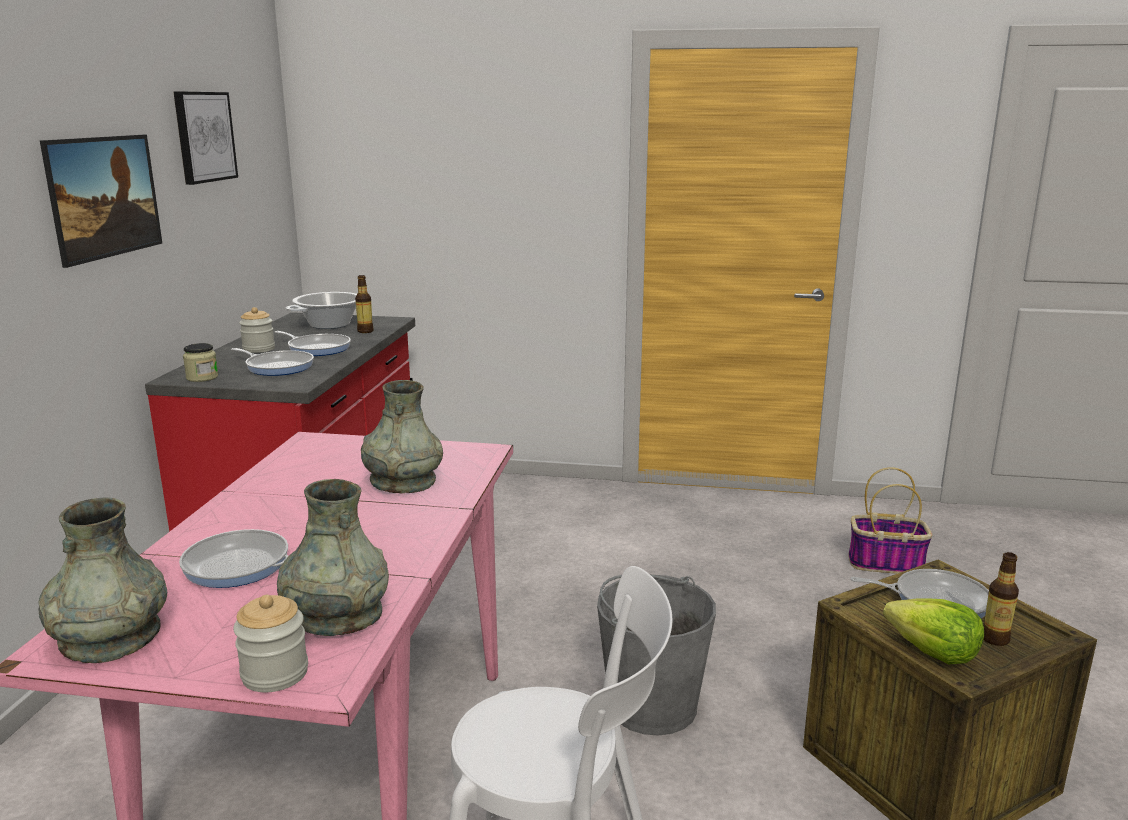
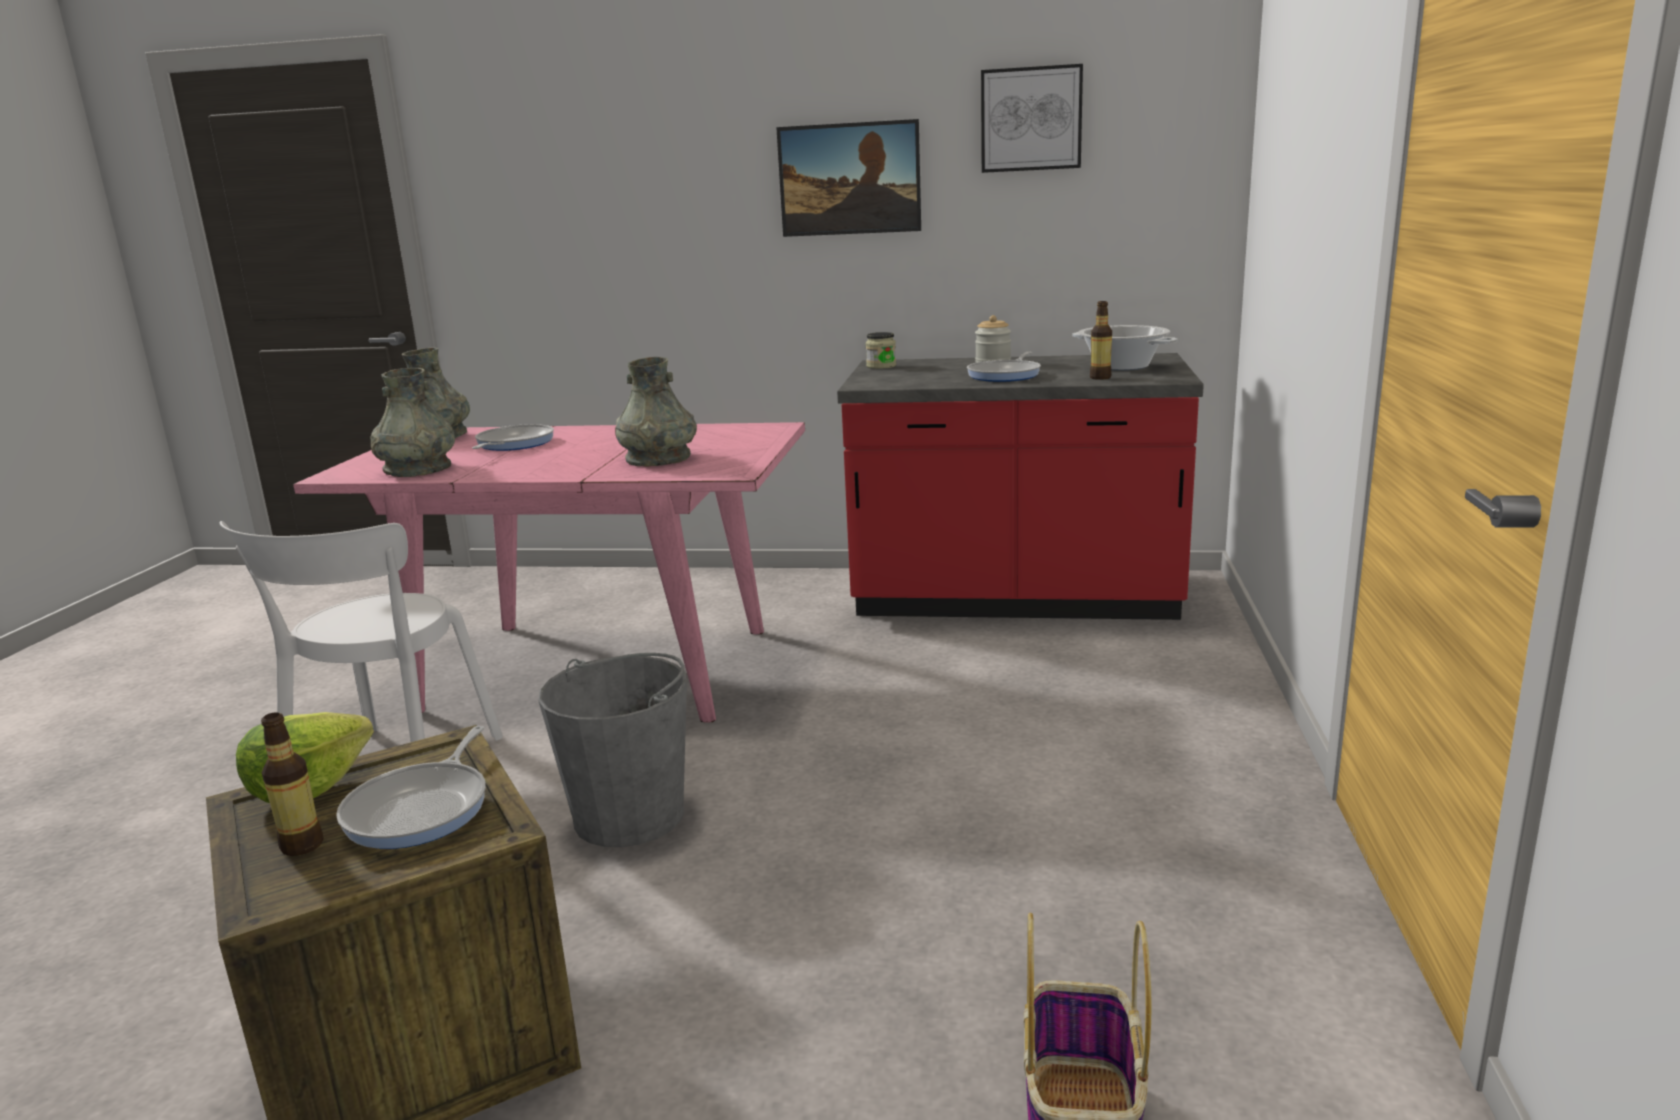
camera: 90 degrees right, 0 degrees up
(275, 674) = (355, 467): jar -> none
(277, 367) = (925, 375): frying pan -> none

